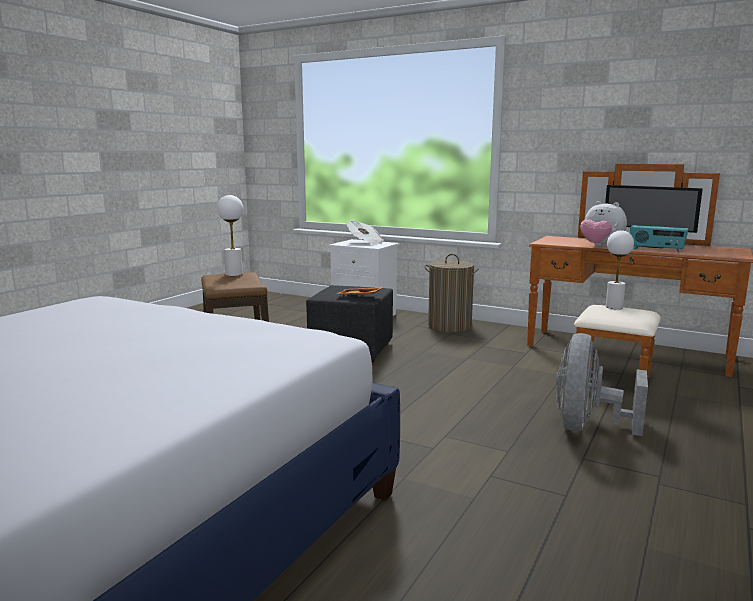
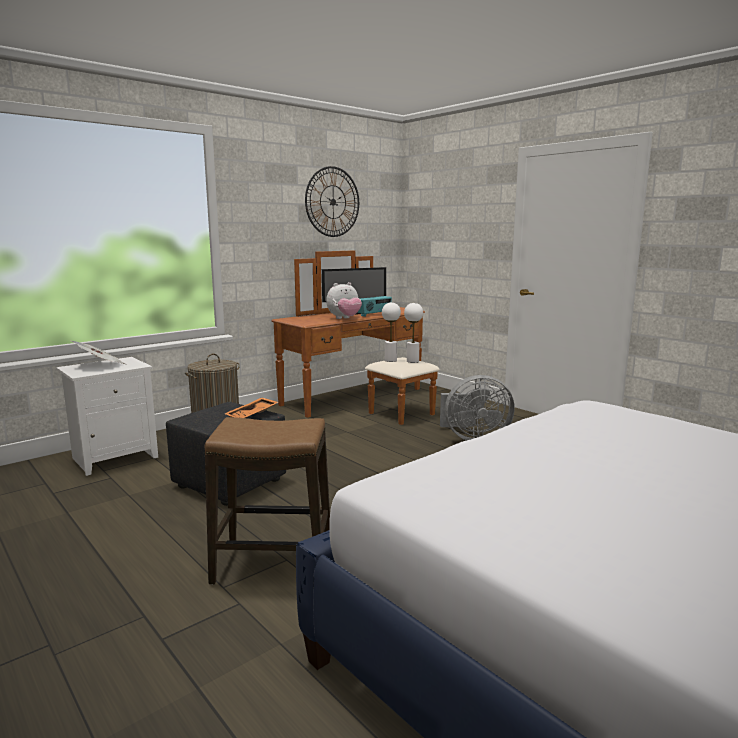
camera: 70 degrees left, 0 degrees up
(234, 274) = (233, 425): white table lamp -> white table lamp (412, 361)
(587, 427) = (473, 438): grey fan -> grey fan turned 45 degrees counterclockwise
(660, 100) = (332, 202): none -> wall clock

